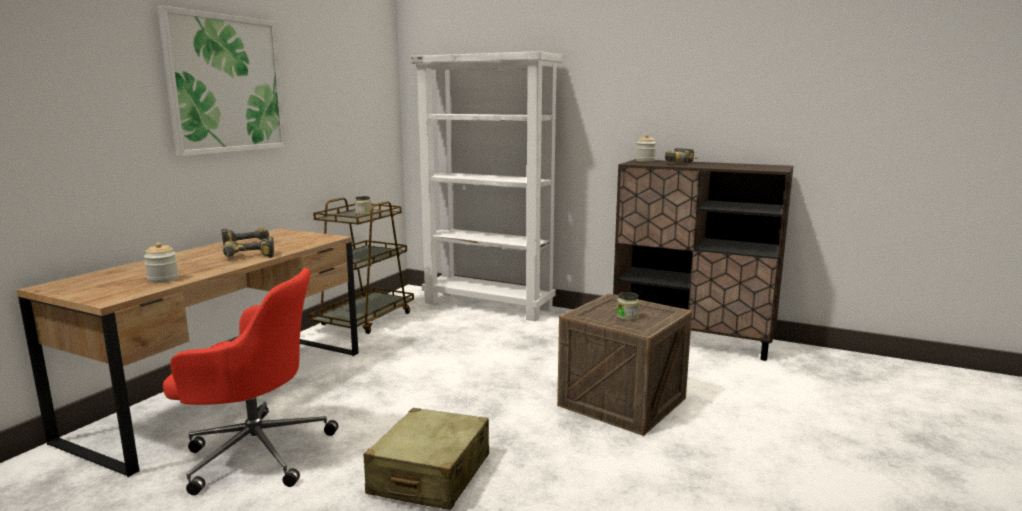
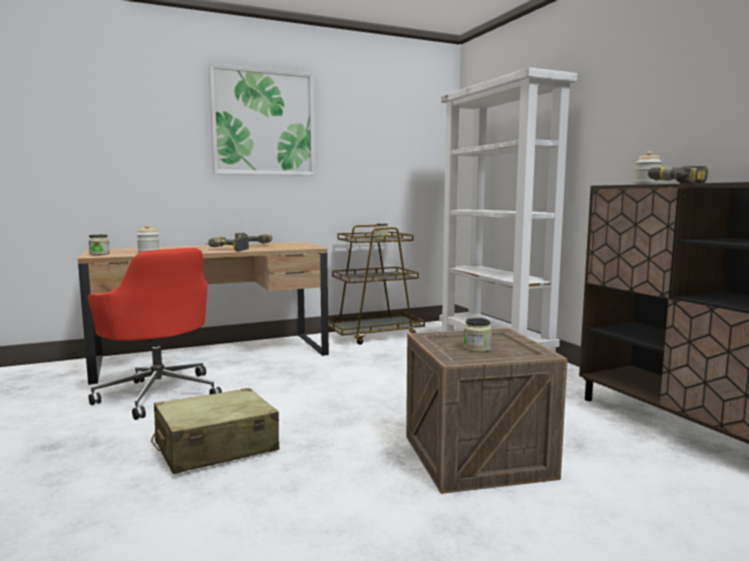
camera: 40 degrees right, 5 degrees down
(99, 295) = (99, 254): none -> jar

